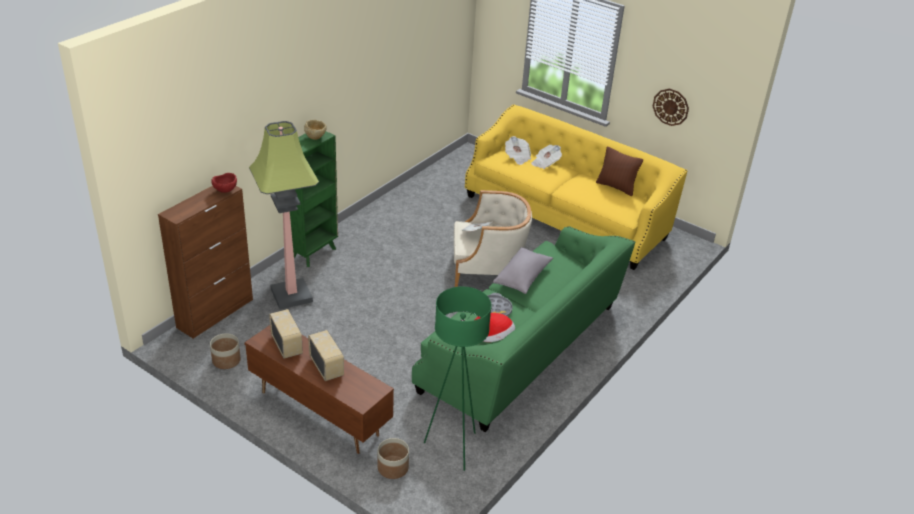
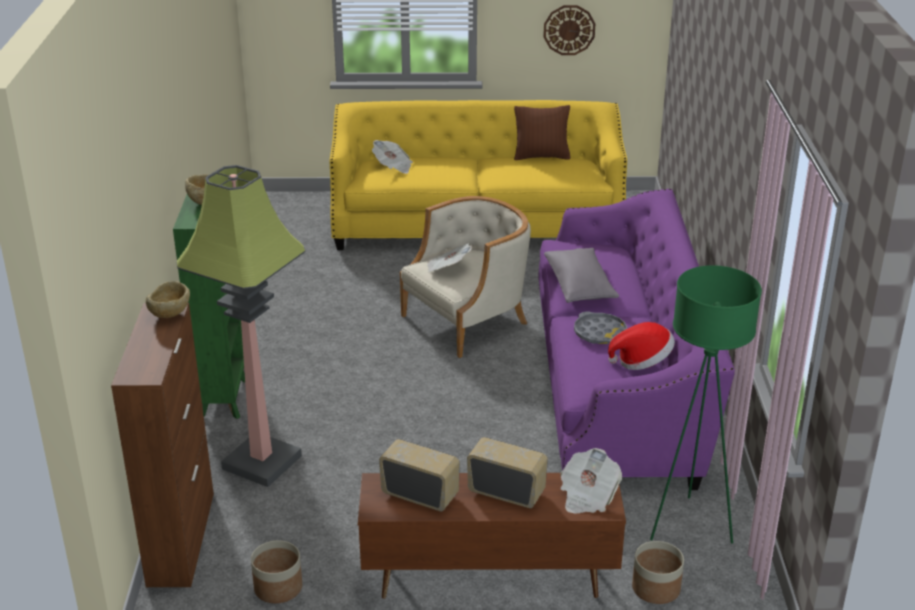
camera: 35 degrees left, 5 degrees down
(225, 191) = (170, 315): red bowl -> beige bowl
(522, 349) = (617, 383): green sofa -> purple sofa
(545, 163) = (433, 161): newspaper -> newspaper (587, 496)

